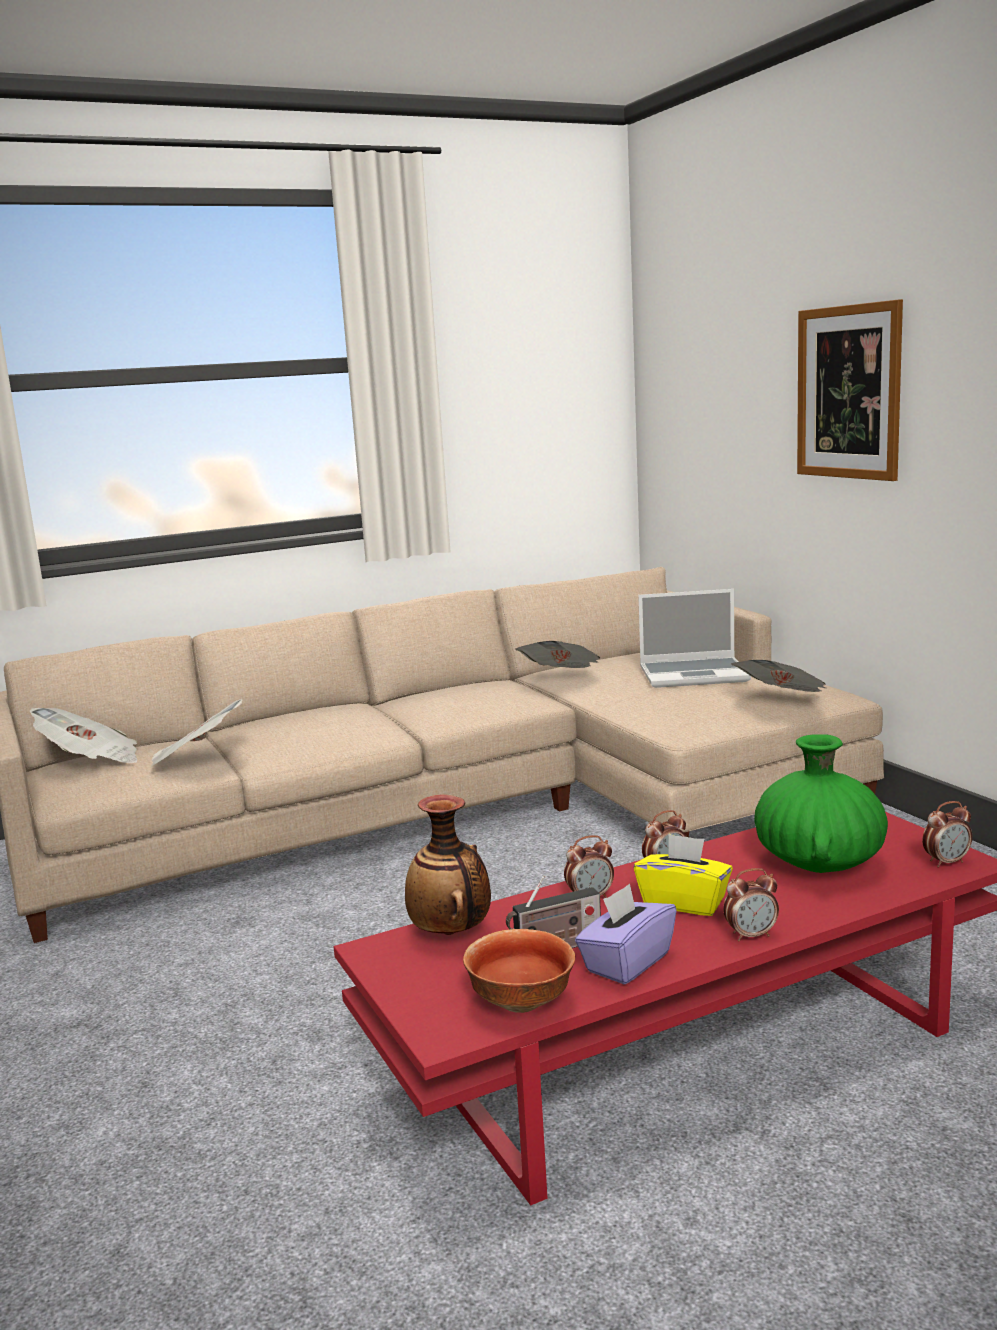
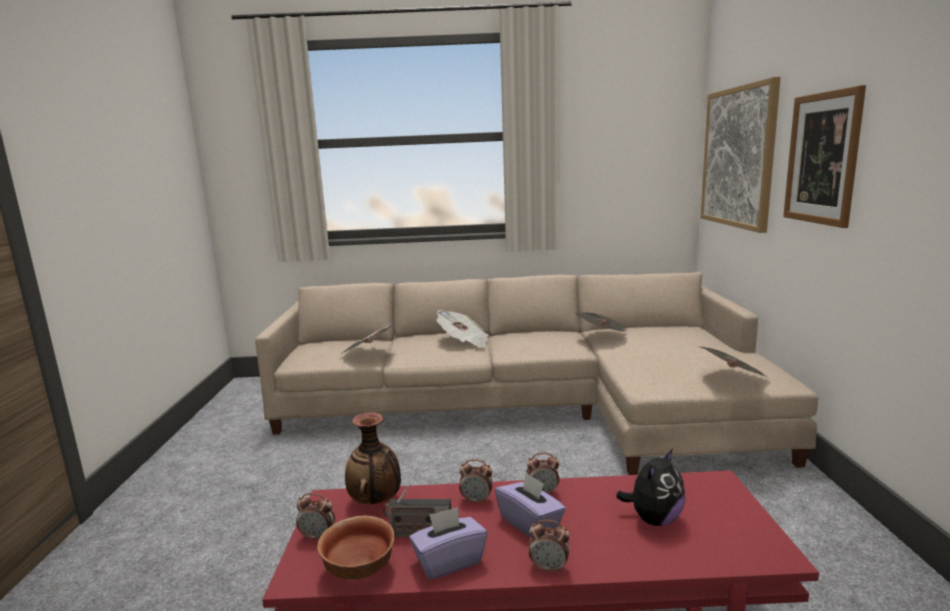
camera: 25 degrees right, 0 degrees up
(92, 761) = (325, 344): newspaper -> newspaper (464, 342)
(684, 902) = (530, 523): yellow tissue box -> purple tissue box
(695, 674) = (689, 348): laptop -> none
(705, 393) = (738, 157): none -> picture
(818, 863) = (654, 519): green vase -> plush toy
(946, 862) = (758, 549): alarm clock -> alarm clock (318, 537)

